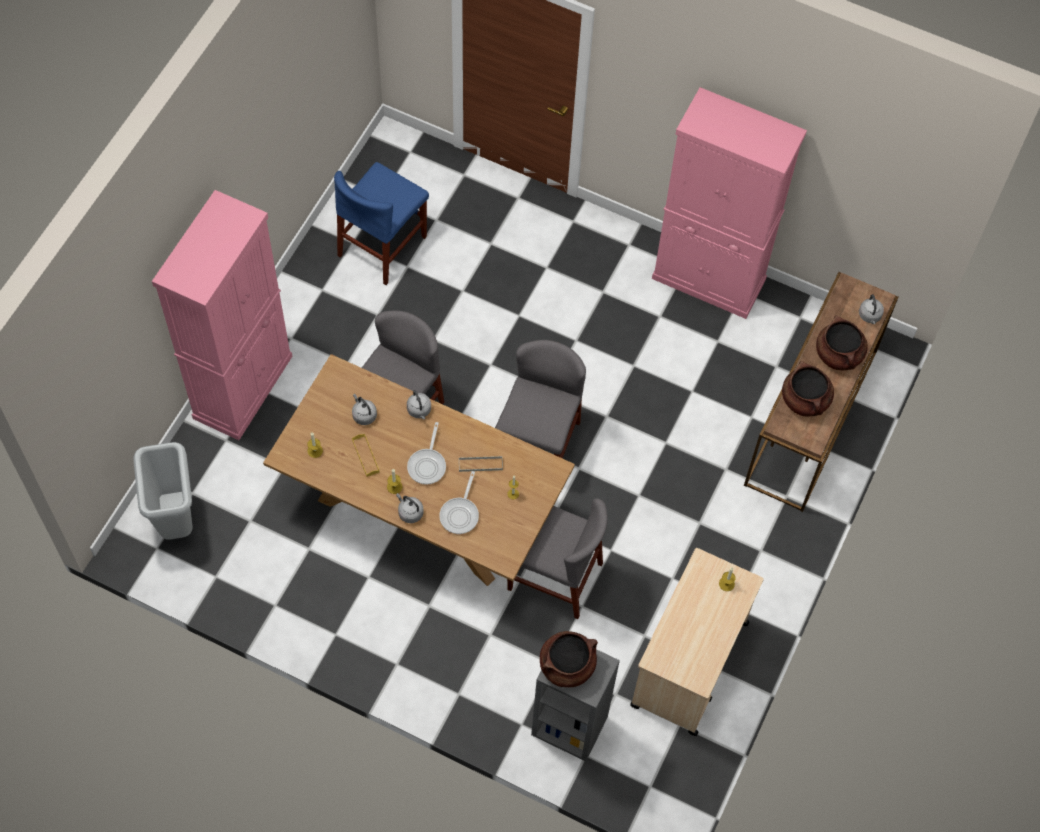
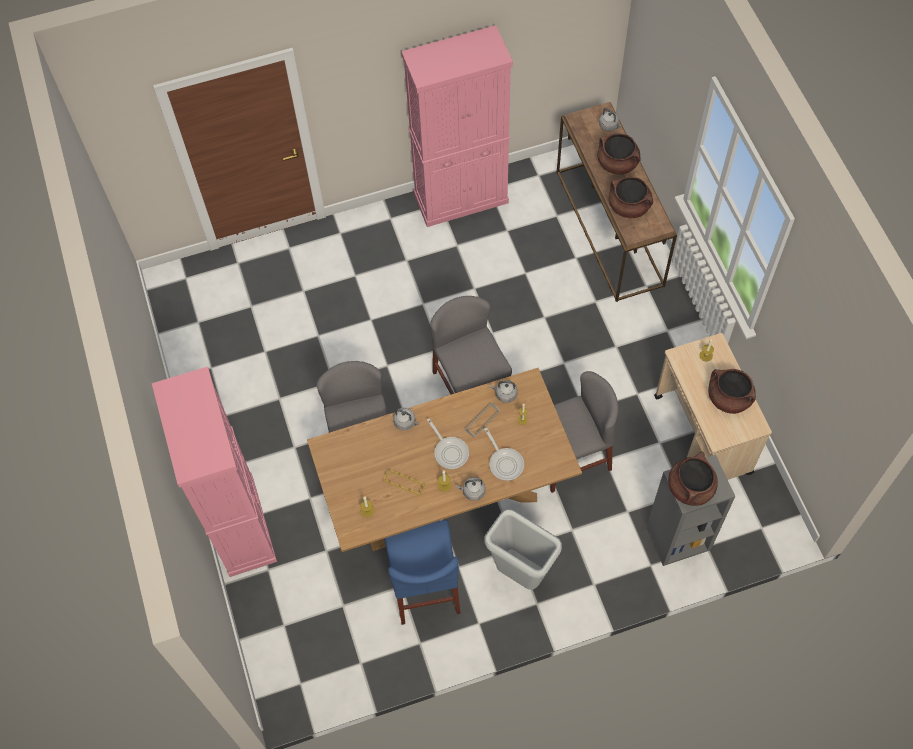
camera: 40 degrees left, 0 degrees up
(176, 521) = (293, 654): grey trash can -> grey trash can (519, 574)
(363, 415) = (373, 458): grey kettle -> grey kettle (505, 394)
(382, 246) = (234, 352): blue chair -> blue chair (425, 586)
(703, 636) = (728, 398): none -> brown cooking pot

